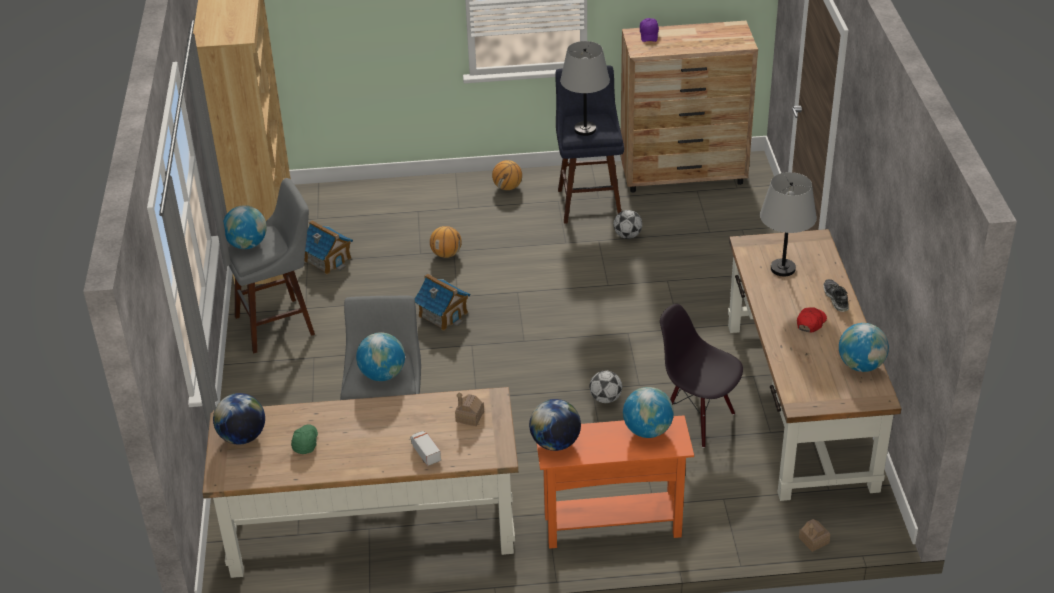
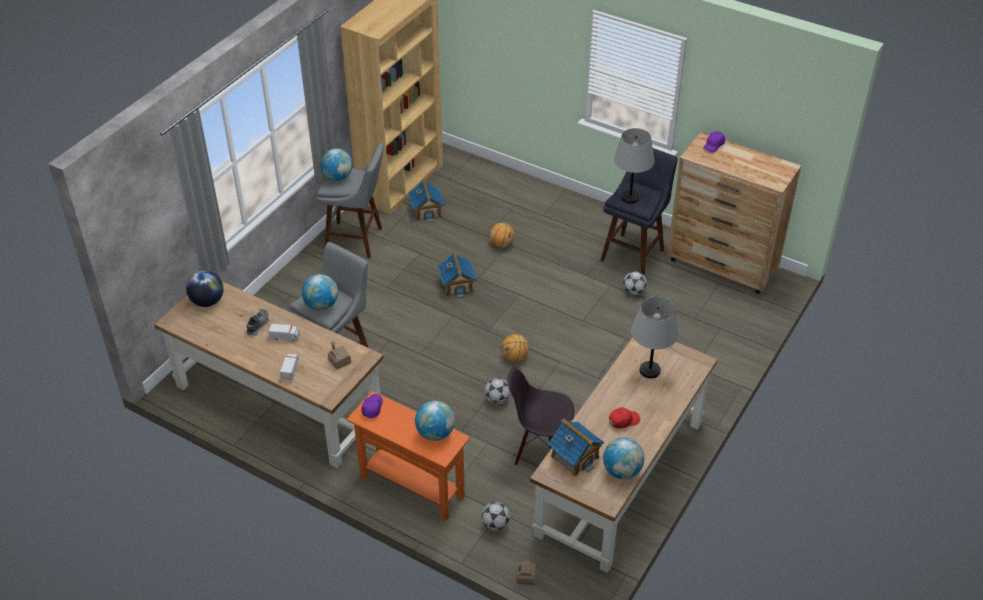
camera: 35 degrees right, 5 degrees up
(305, 442) = (235, 324): green cap -> none
(379, 425) = (285, 336): none -> toy truck
(507, 187) = (590, 216): basketball -> basketball (515, 357)
(555, 443) = (372, 408): globe -> purple cap
(697, 420) = (540, 448): black chair -> black chair turned 60 degrees counterclockwise
(733, 512) = (495, 524): none -> football
(805, 376) = (574, 456): none -> toy house
(835, 299) = (661, 413): shoe -> shoe (258, 325)

